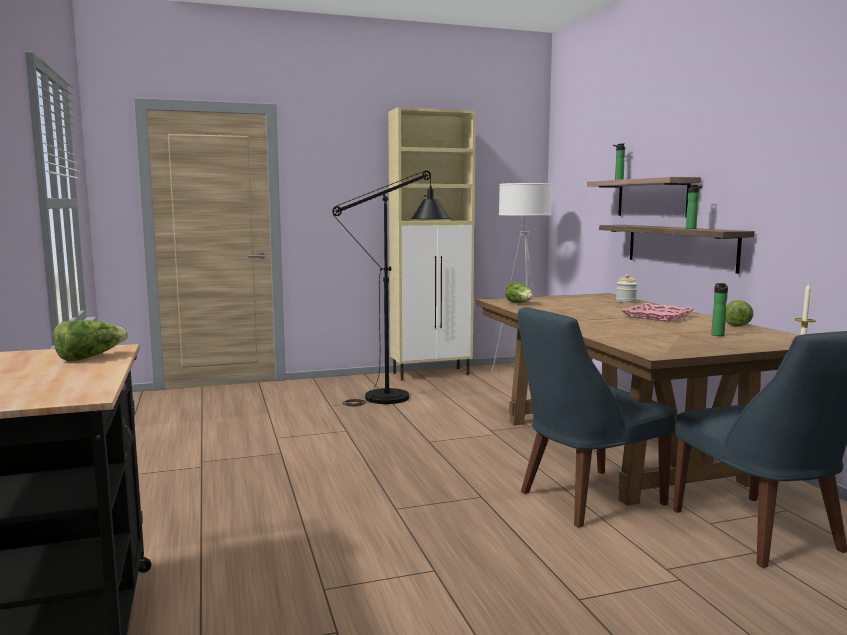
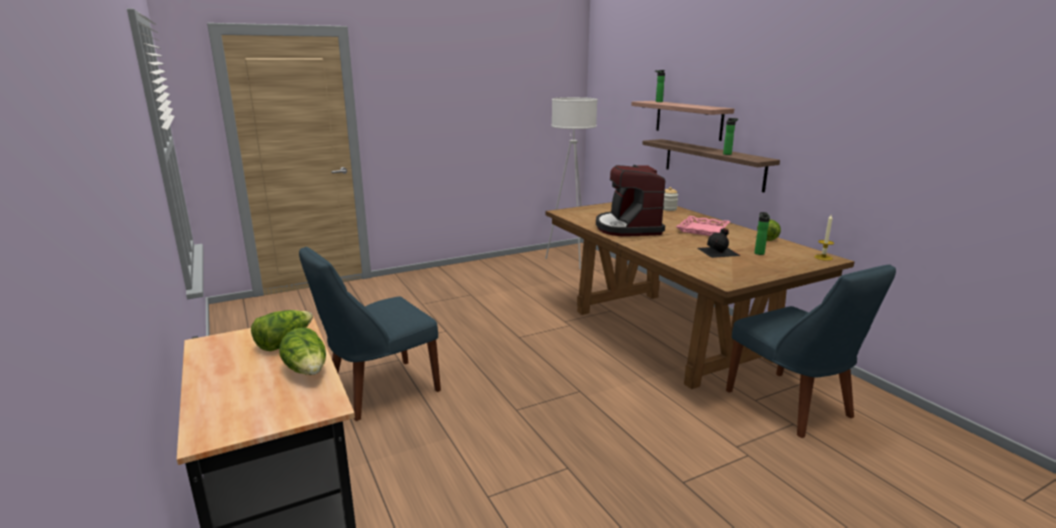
camera: 10 degrees left, 10 degrees up
(398, 396) = (476, 289): black floor lamp -> none
(432, 374) = (496, 263): beige cabinet -> none
(520, 303) = (586, 216): lettuce -> lettuce (308, 370)
(564, 312) = (628, 228): none -> coffee machine
(586, 499) = (659, 385): blue chair -> blue chair (378, 391)
(665, 332) = (719, 251): none -> black bottle

